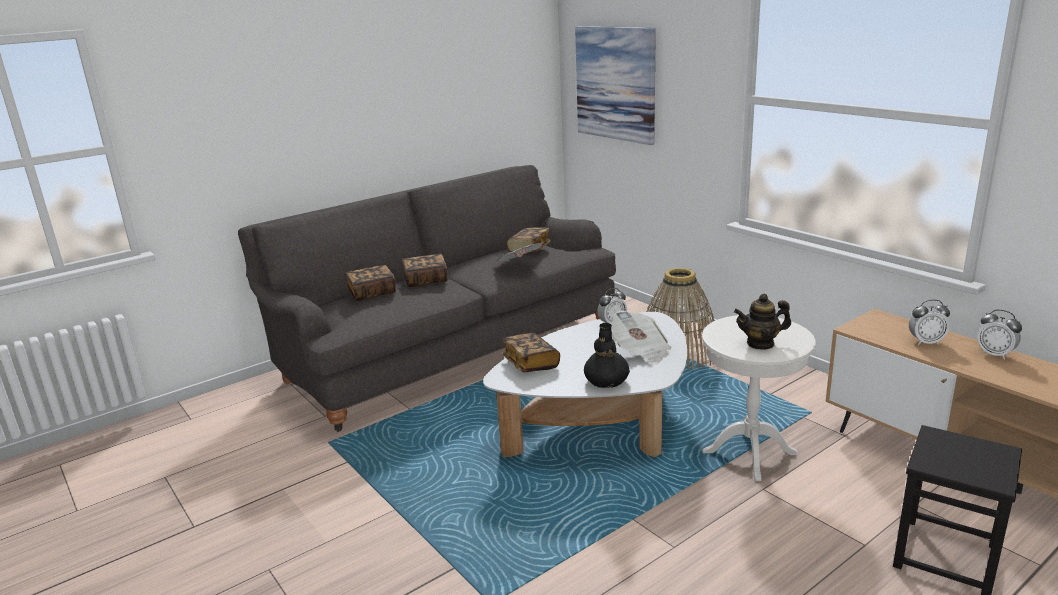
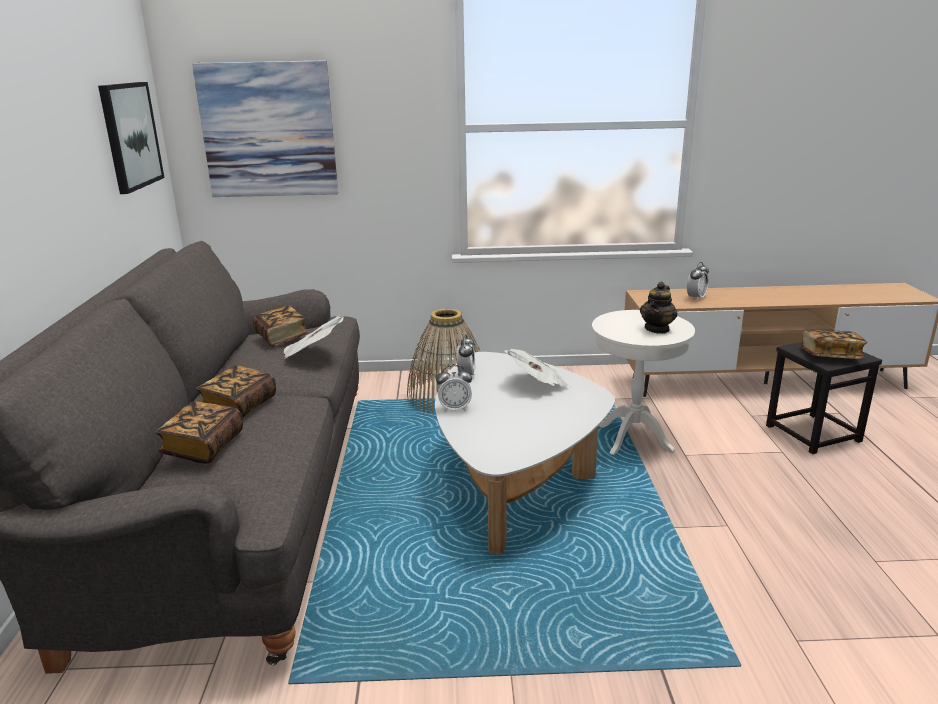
camera: 55 degrees left, 0 degrees up
(507, 81) = (130, 136): none -> picture
(531, 364) = (485, 436): book -> book (830, 356)
(606, 381) = (571, 416): black vase -> none
(995, 354) = (734, 292): alarm clock -> alarm clock (454, 409)

